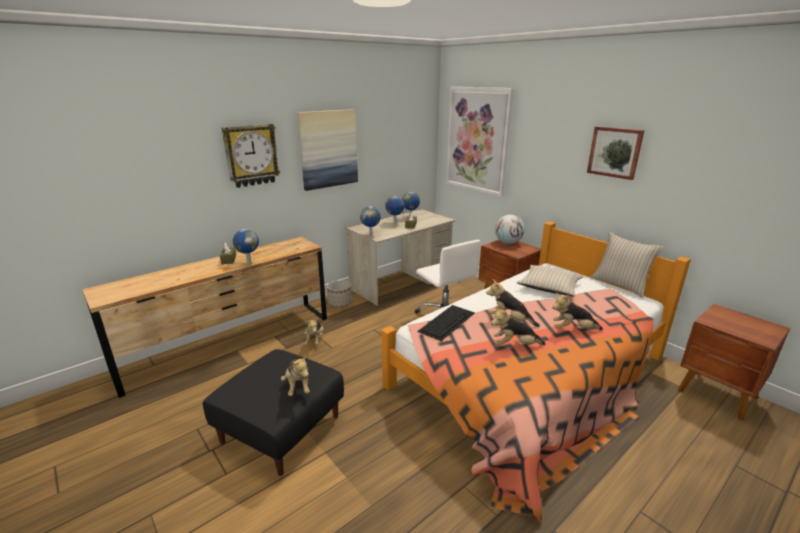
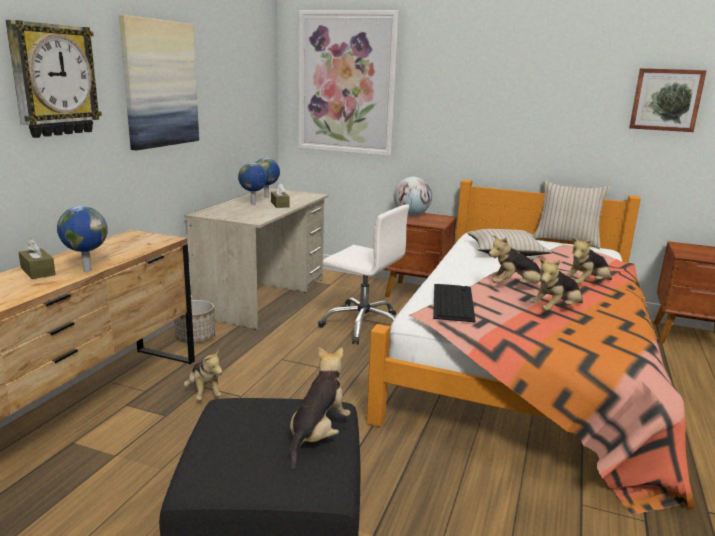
camera: 30 degrees left, 5 degrees down
(298, 386) = (318, 435): plush toy -> plush toy turned 105 degrees counterclockwise
(371, 235) = (239, 219): globe -> none
(615, 152) = (542, 84): picture -> picture (666, 100)

